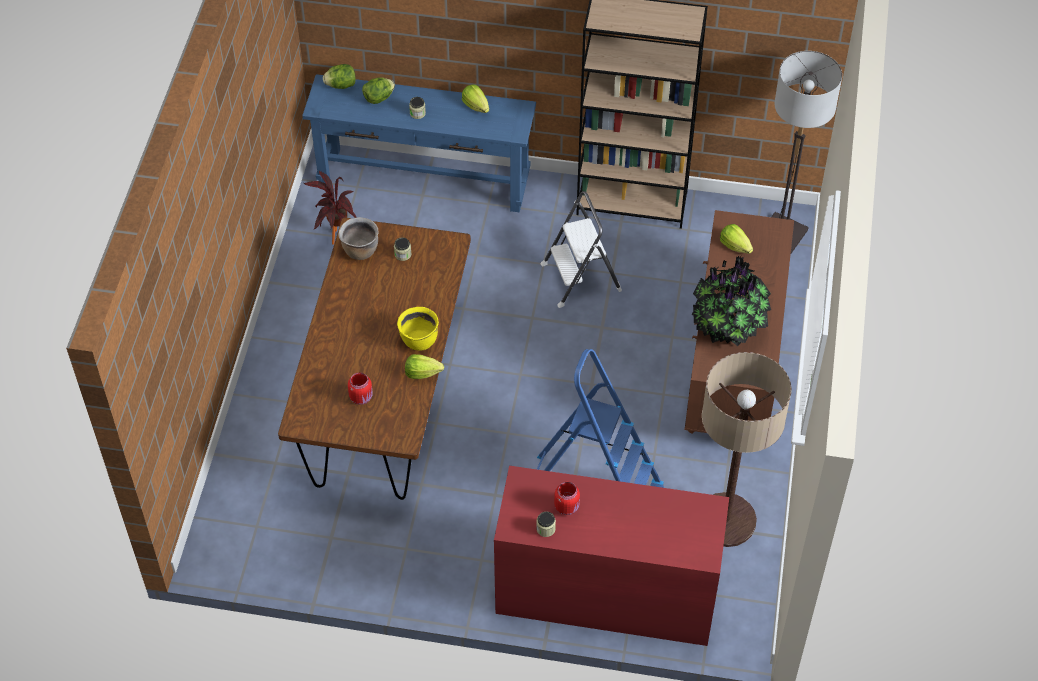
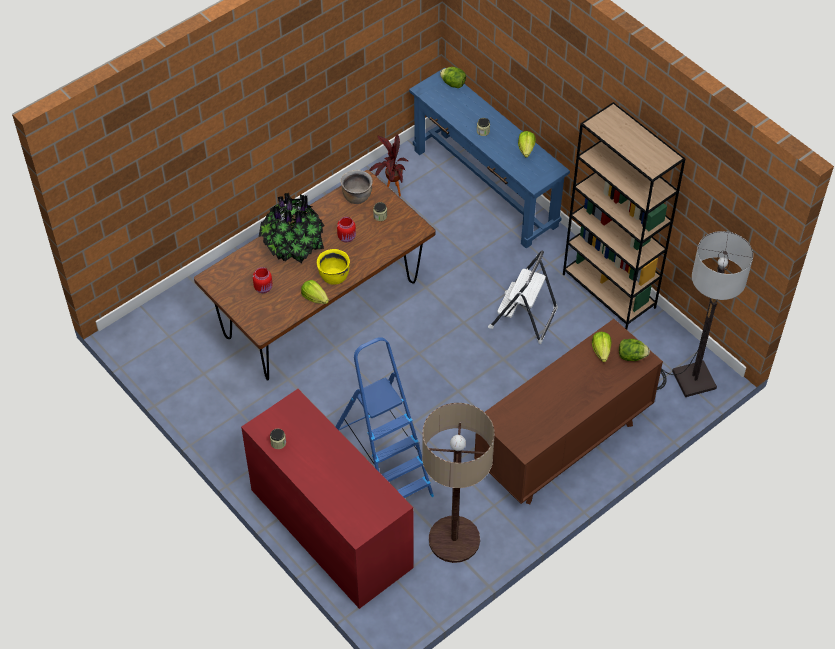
camera: 40 degrees right, 0 degrees up
(378, 98) = (468, 106): lettuce -> lettuce (631, 356)
(567, 506) = (305, 439): red jar -> red jar (347, 237)
(728, 327) = (537, 401): potted plant -> potted plant (293, 248)

